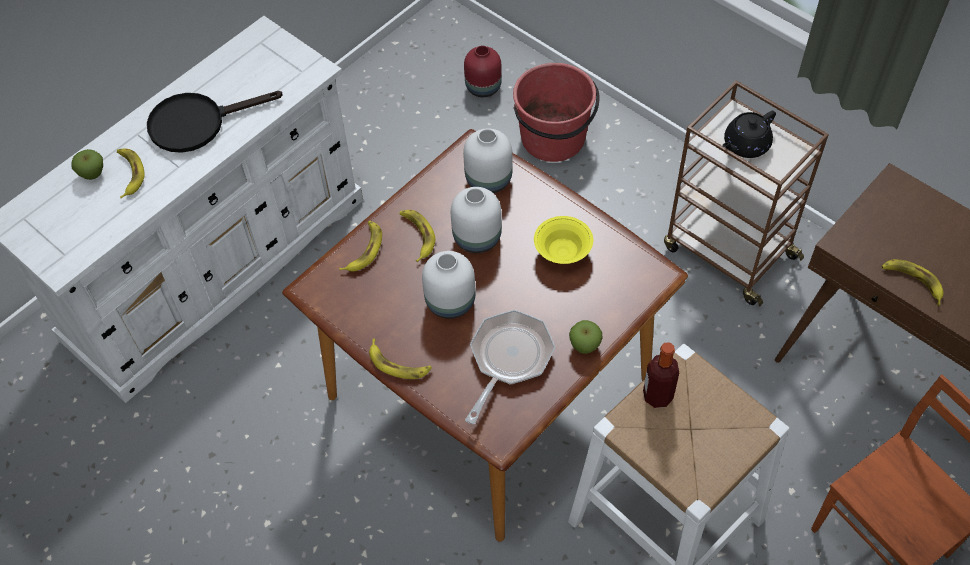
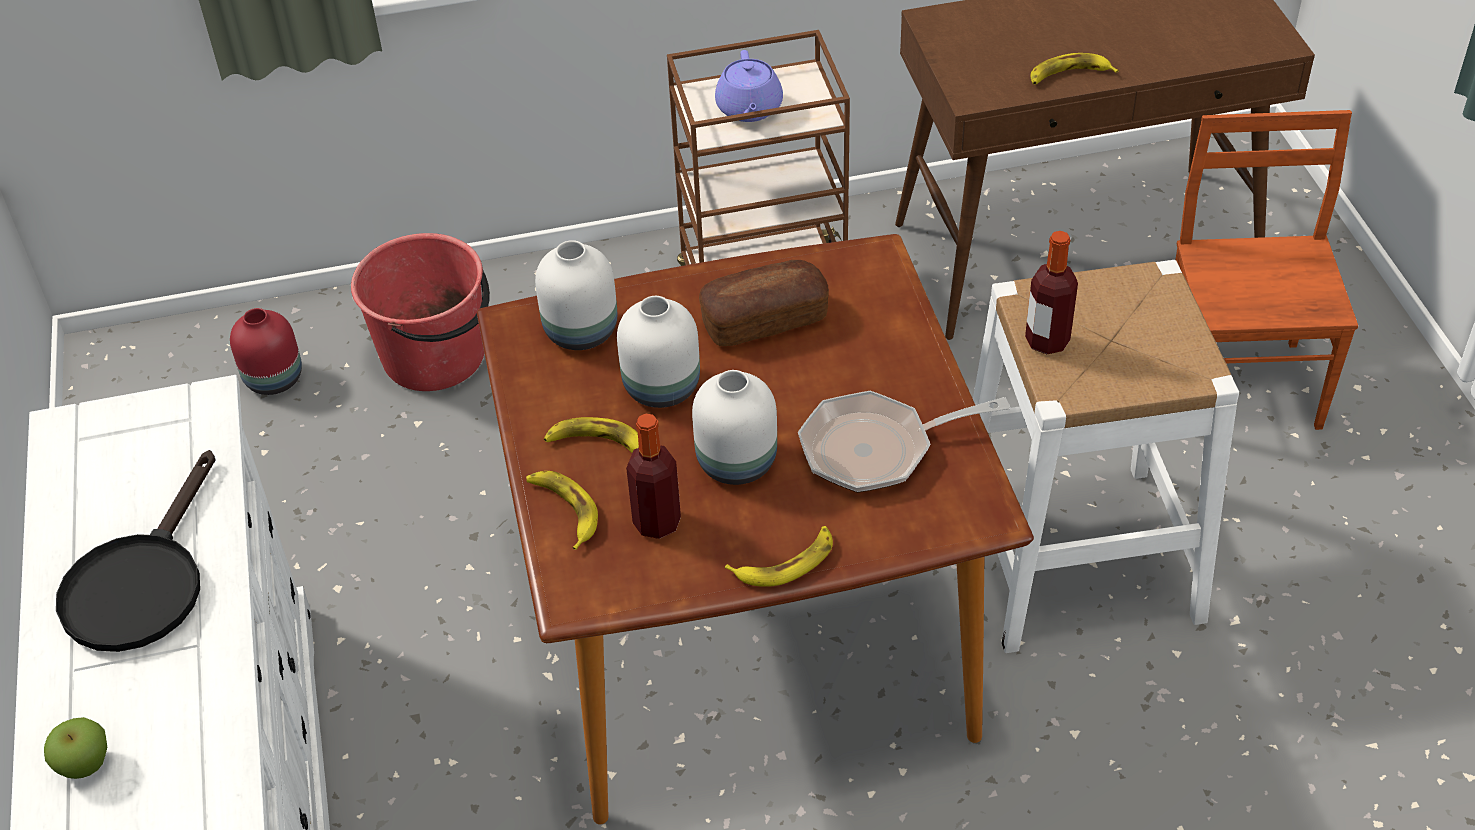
camera: 55 degrees left, 10 degrees down
(129, 174) = (141, 714): banana -> none
(384, 292) = (657, 522): none -> bottle
(508, 359) = (876, 449): frying pan -> frying pan turned 75 degrees counterclockwise
(562, 252) = (764, 320): yellow bowl -> bread
(584, 346) = (919, 369): apple -> none
(745, 145) = (749, 109): black teapot -> purple teapot

